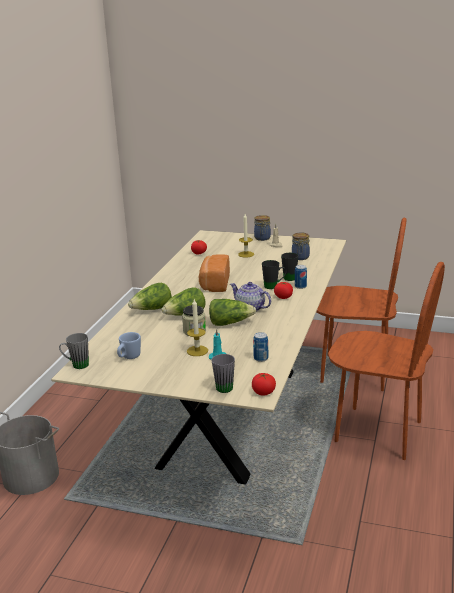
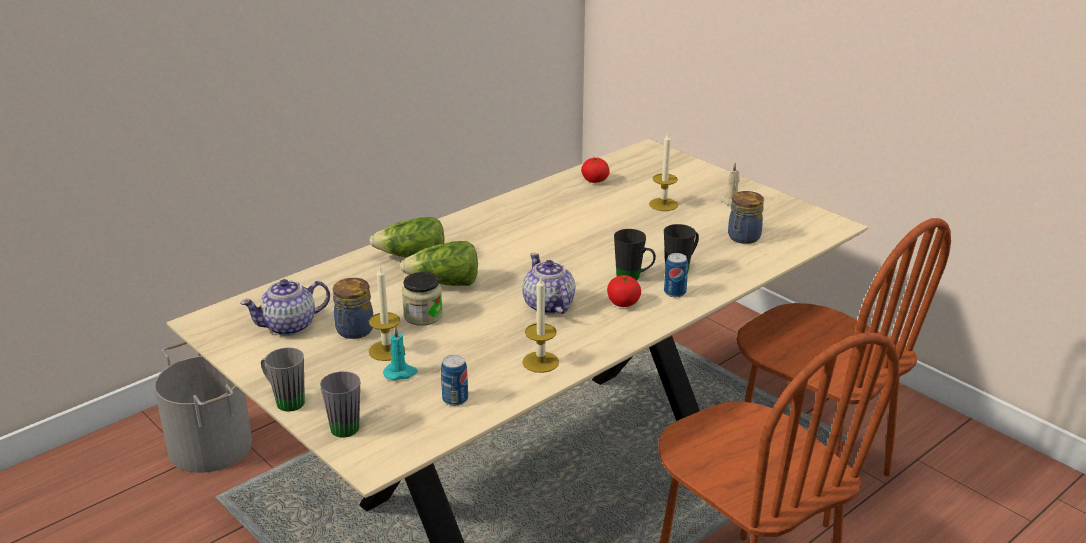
camera: 30 degrees right, 5 degrees up
(76, 365) = (217, 312): grey mug -> grey mug (285, 400)
(129, 357) = (290, 326): blue mug -> teapot
(214, 284) = (550, 243): bread -> none
(230, 323) = (488, 320): lettuce -> none
(262, 238) = (726, 182): jar -> jar (353, 331)
(263, 392) = (387, 459): tomato -> none
(279, 331) = (540, 362): none -> candle

